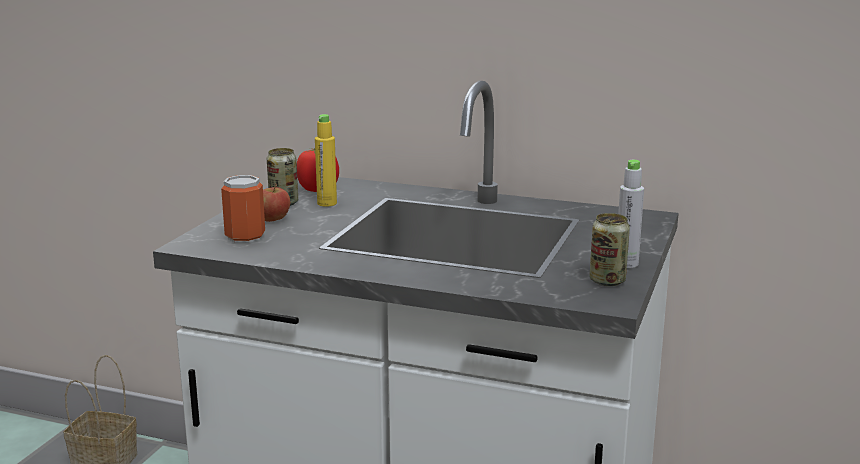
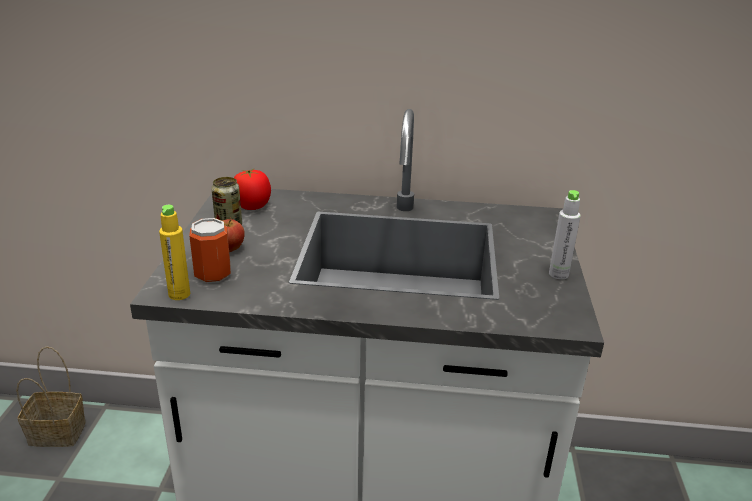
camera: 15 degrees left, 10 degrees up
(327, 203) = (268, 223): yellow bottle -> yellow bottle (179, 294)
(607, 281) = (555, 297): can -> none

